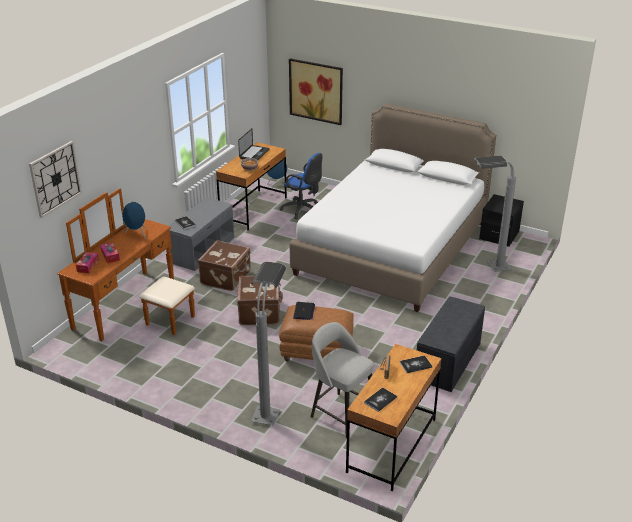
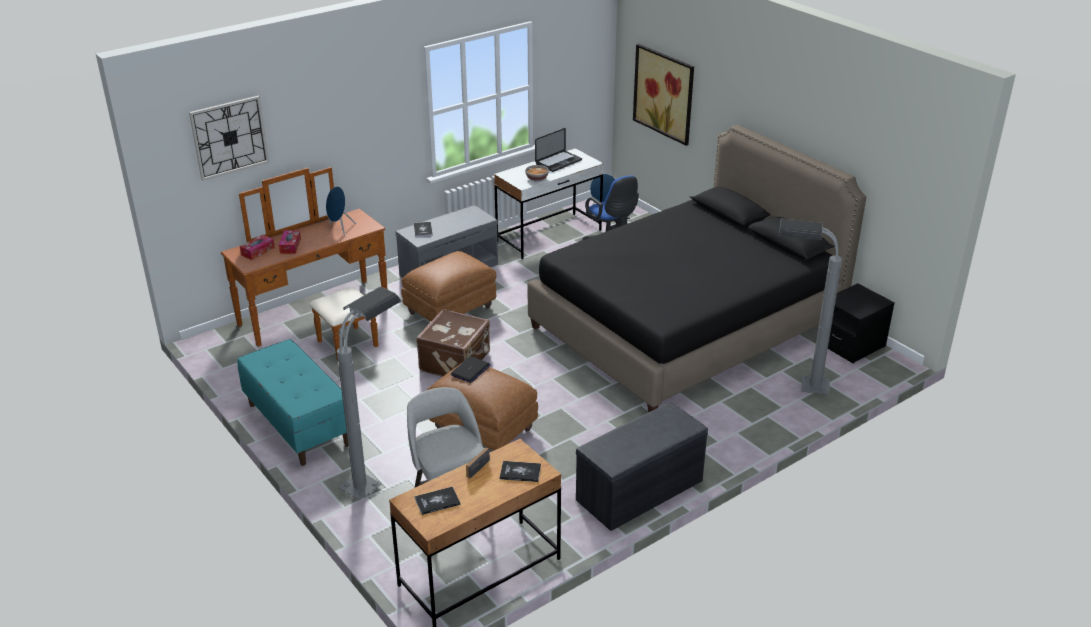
camera: 25 degrees right, 0 degrees up
(182, 388) = (298, 424): none -> turquoise bench
(226, 277) = (450, 310): brown suitcase -> brown ottoman
(254, 210) = (549, 236): brown desk -> white desk
(392, 248) = (686, 325): white bed -> black bed

